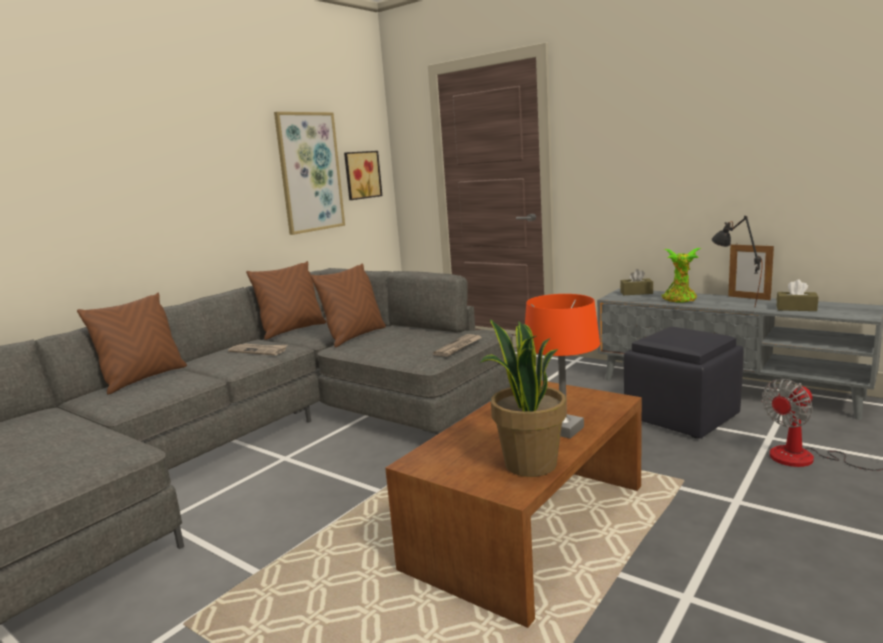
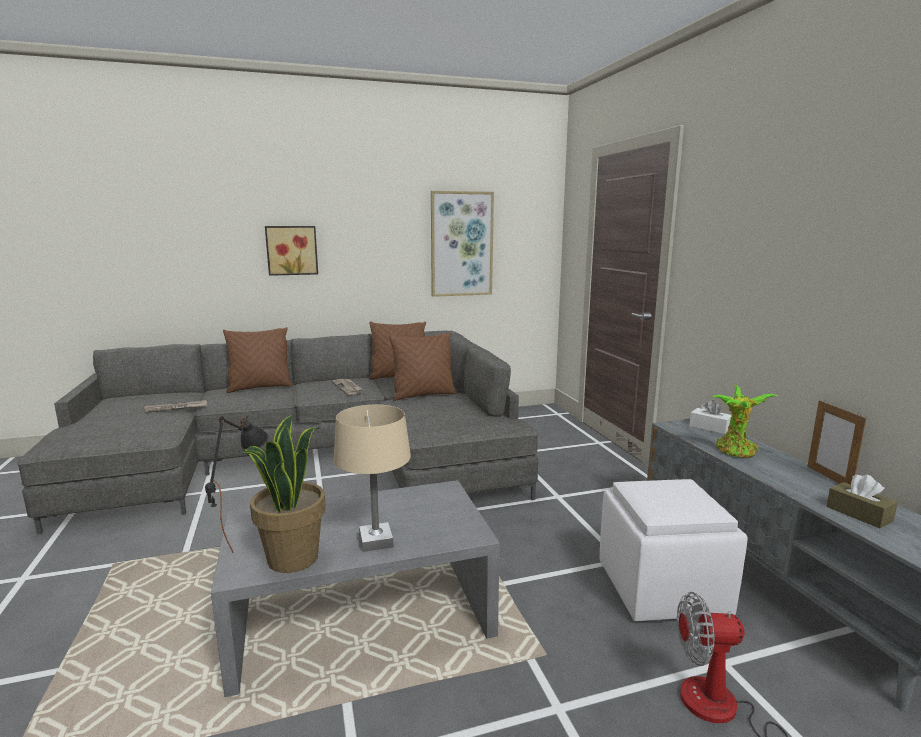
camera: 35 degrees right, 0 degrees up
(361, 175) = (520, 250): picture -> picture (292, 250)
(458, 347) = (461, 430): newspaper -> newspaper (175, 408)
(528, 525) = (361, 616): brown coffee table -> grey coffee table
(563, 430) = (375, 541): orange table lamp -> beige table lamp
(636, 293) = (709, 427): brown tissue box -> white tissue box
(683, 417) = (663, 589): black ottoman -> white ottoman
(733, 304) = (786, 479): black table lamp -> black table lamp (243, 535)

